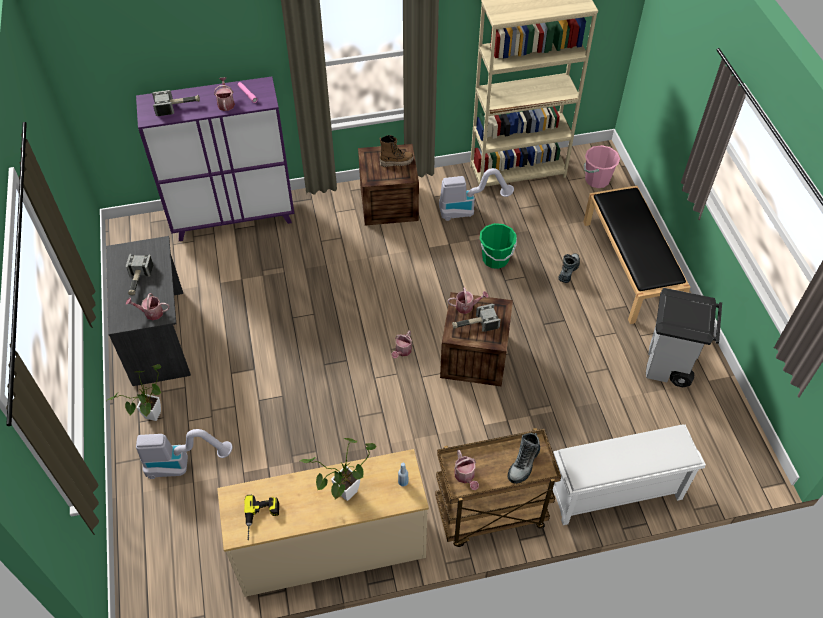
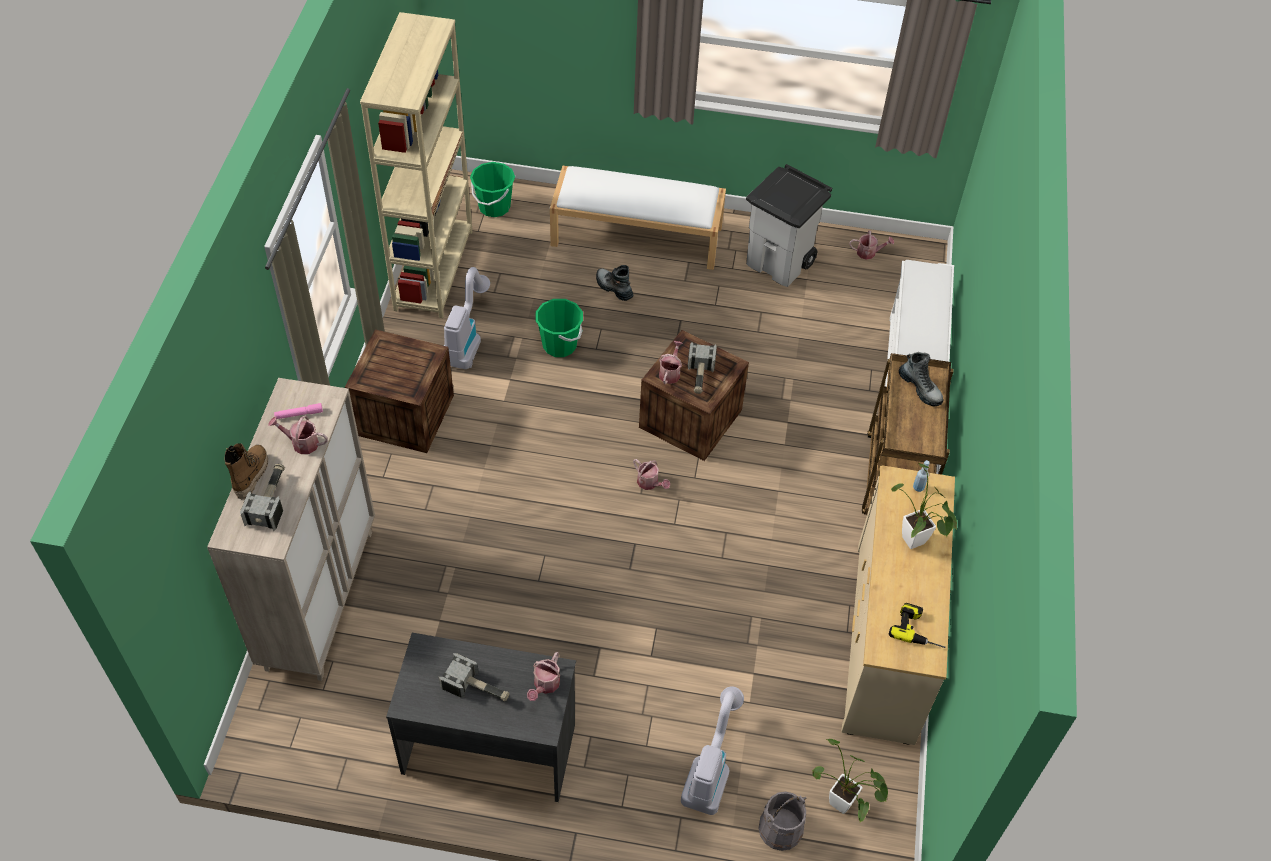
camera: 70 degrees left, 0 degrees up
(148, 523) = (780, 829): none -> grey bucket
(151, 418) = (622, 789): potted plant -> potted plant (845, 806)
(234, 218) = (319, 598): purple cabinet -> beige cabinet
(396, 162) = (398, 356): boot -> boot (251, 475)
(465, 477) = (918, 440): watering can -> watering can (869, 253)
(597, 180) = (494, 207): pink bucket -> green bucket
(630, 267) = (638, 235): black bench -> white bench

